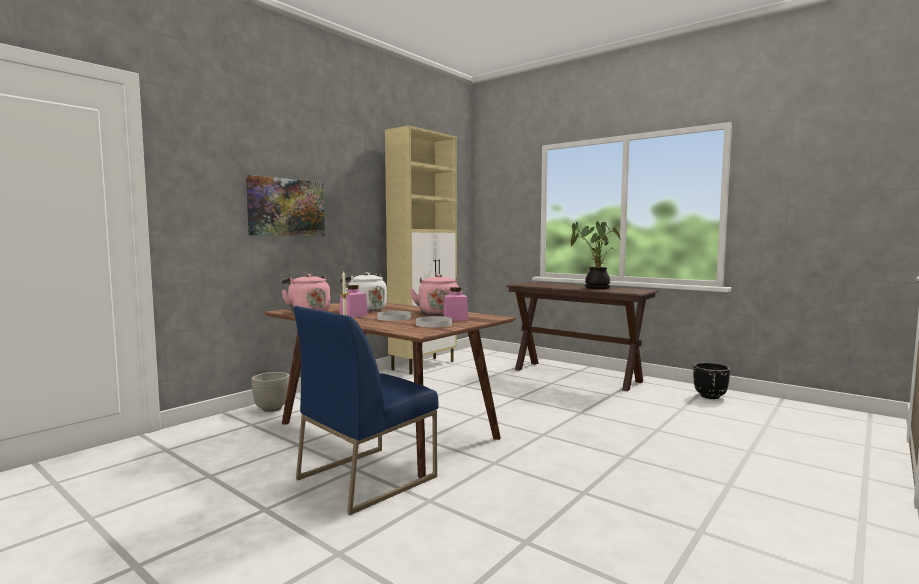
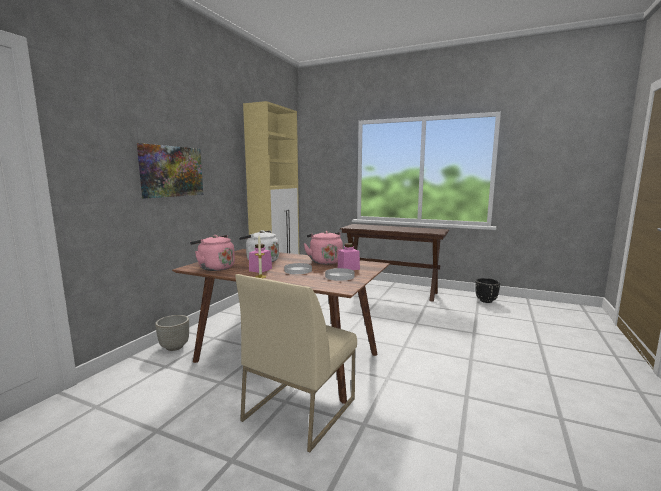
camera: 15 degrees left, 5 degrees up
(367, 477) = (300, 408): blue chair -> beige chair
(595, 288) = (406, 229): potted plant -> none

